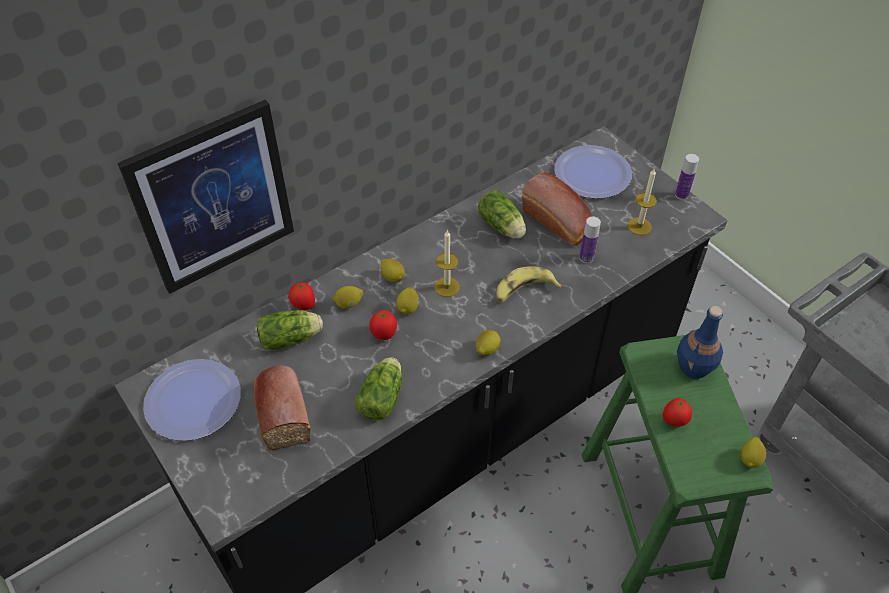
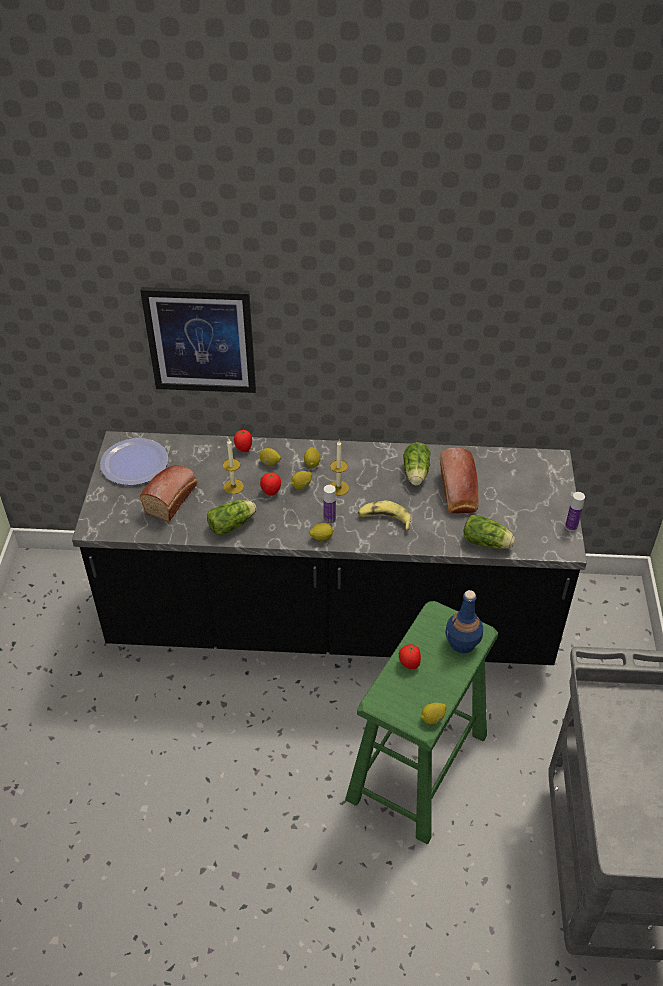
camera: 40 degrees right, 5 degrees down
(292, 338) = (218, 462): lettuce -> lettuce (488, 543)
(586, 257) = (450, 525): bottle -> bottle (329, 519)
(592, 174) = (520, 476): plate -> none
(639, 226) = (513, 528): candle -> candle (233, 487)

